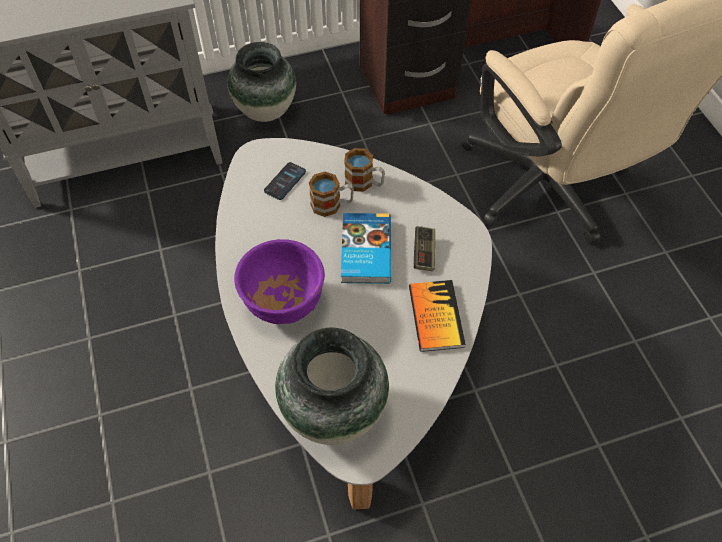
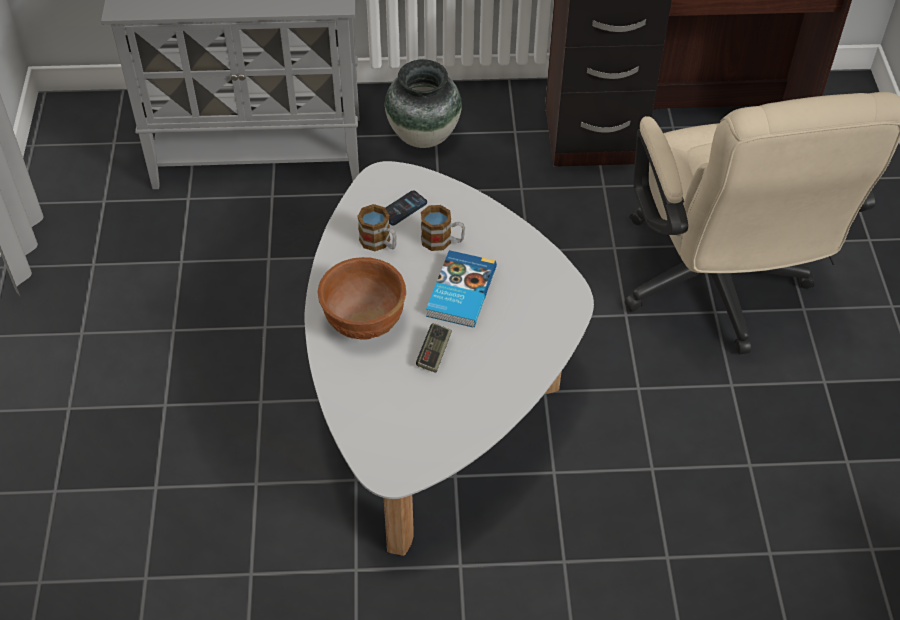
camera: 15 degrees right, 5 degrees down
(283, 302) = (364, 321): purple bowl -> brown bowl
(333, 413) = (379, 430): vase -> none
(364, 183) = (483, 226): mug -> mug (379, 243)
(424, 253) = (519, 307): game controller -> game controller (434, 353)
(435, 316) = (508, 368): book -> none

